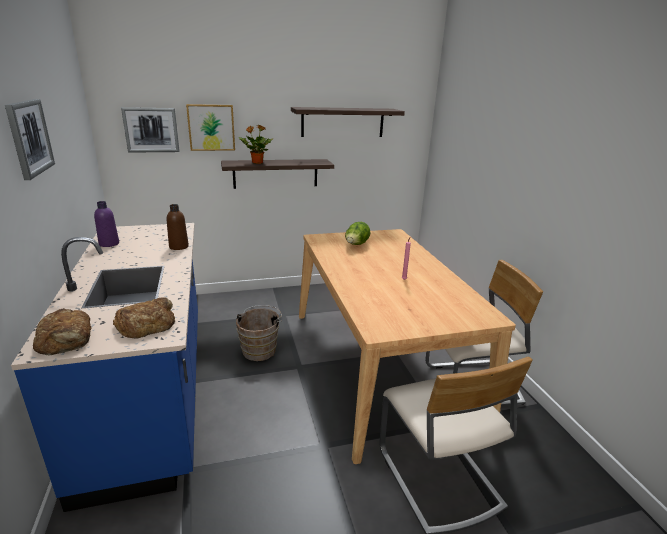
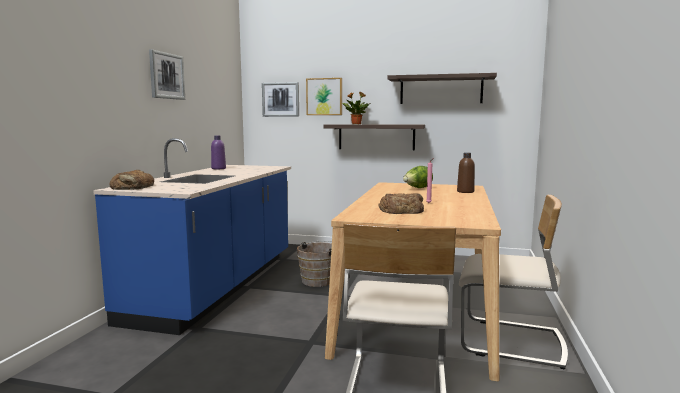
camera: 30 degrees right, 15 degrees down
(146, 323) = (183, 187): bread -> bread (402, 210)
(179, 247) = (260, 171): brown bottle -> brown bottle (465, 191)

